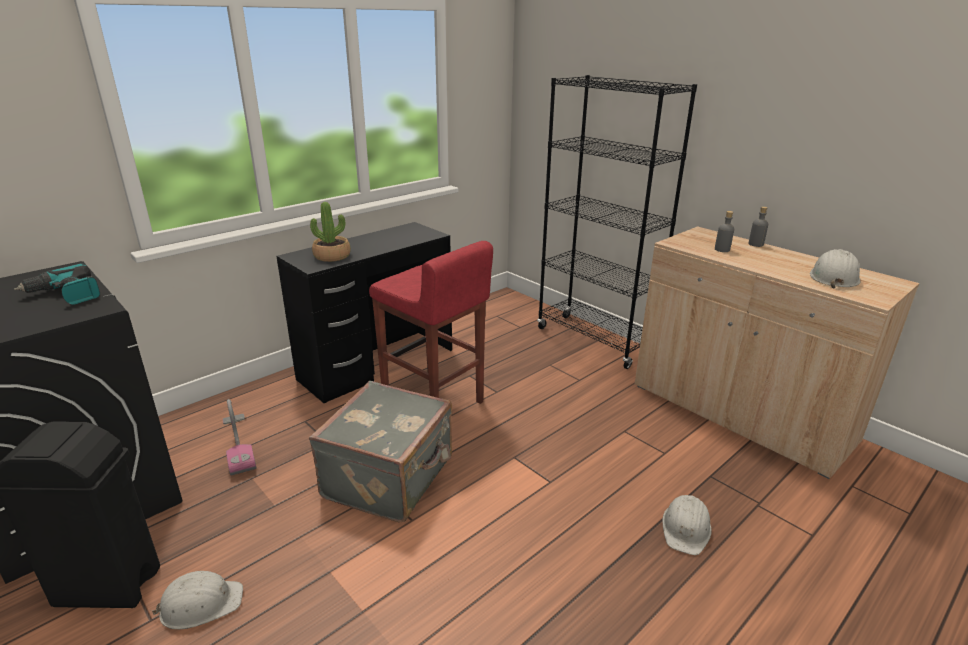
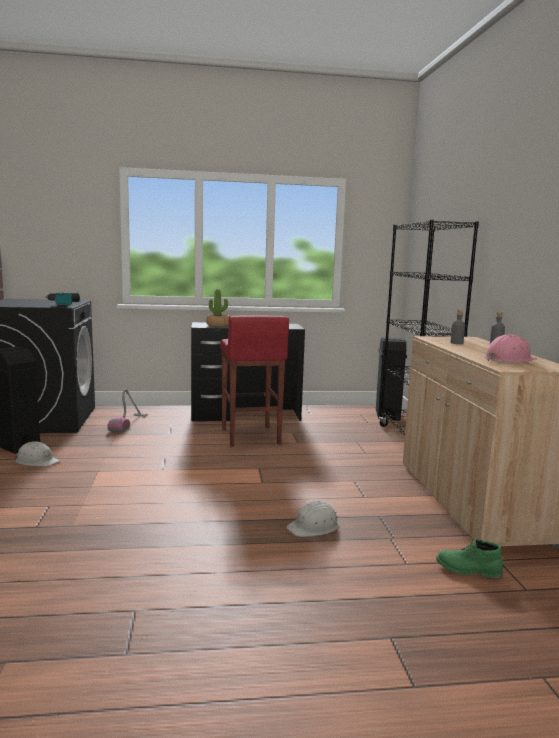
camera: 35 degrees right, 15 degrees down
(391, 478) = (178, 454): grey suitcase -> none
(522, 307) = (387, 415): none -> black trash can
(833, 277) = (509, 360): white hard hat -> pink hard hat
(854, 514) = (468, 570): none -> green boot

